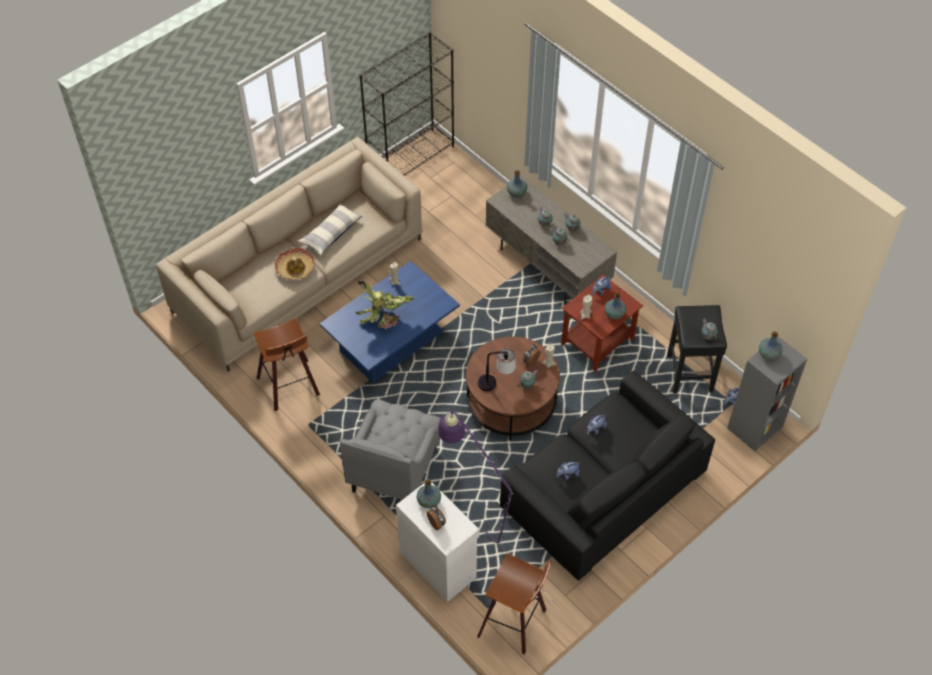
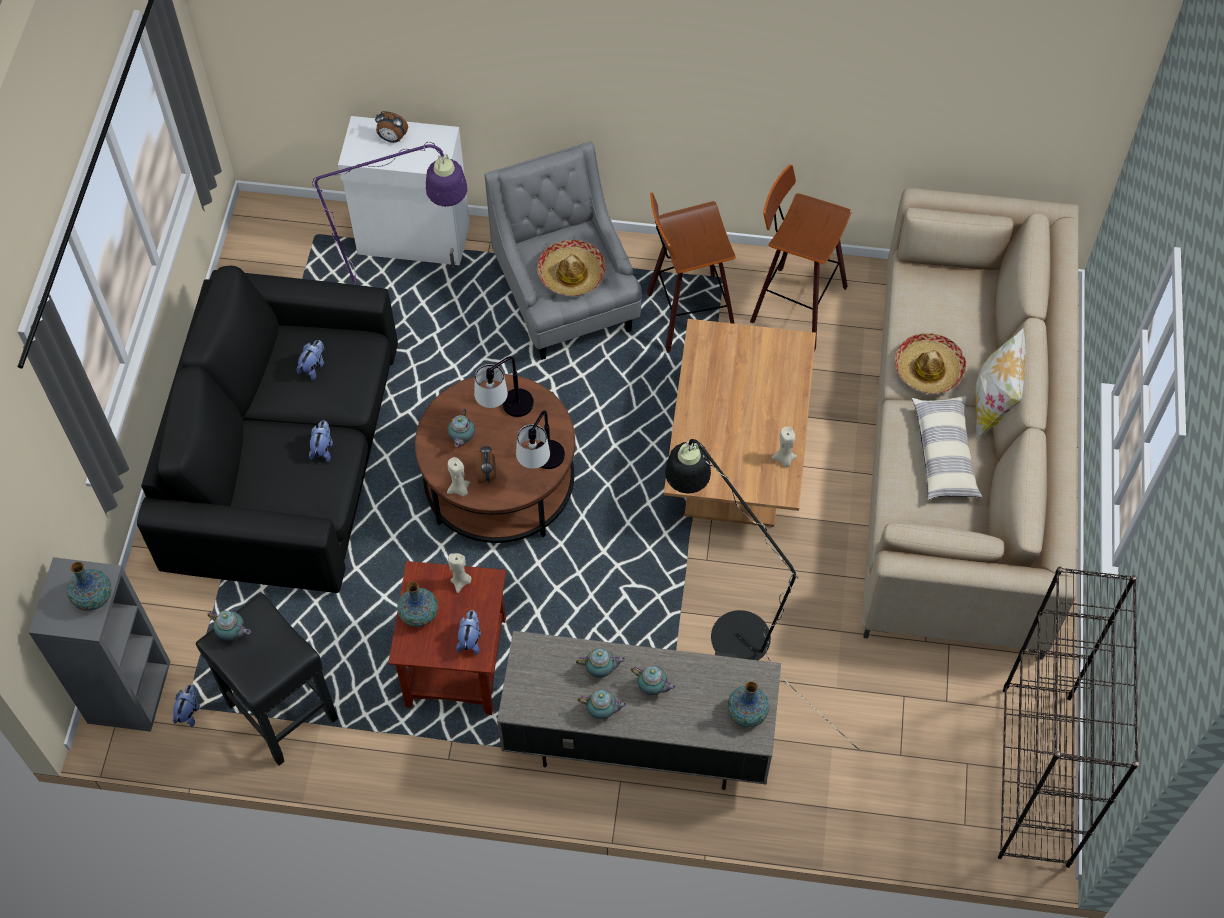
camera: 140 degrees right, 5 degrees up
(287, 238) = (992, 405): none -> pillow
(384, 317) = (742, 399): potted plant -> none
(392, 341) = (737, 453): blue coffee table -> brown coffee table
(401, 426) = (571, 274): none -> hat
(429, 501) = (423, 154): vase -> none
(470, 279) = (728, 627): none -> black floor lamp
(503, 347) = (542, 468): none -> table lamp
(514, 622) = (274, 241): stool -> stool (688, 316)

